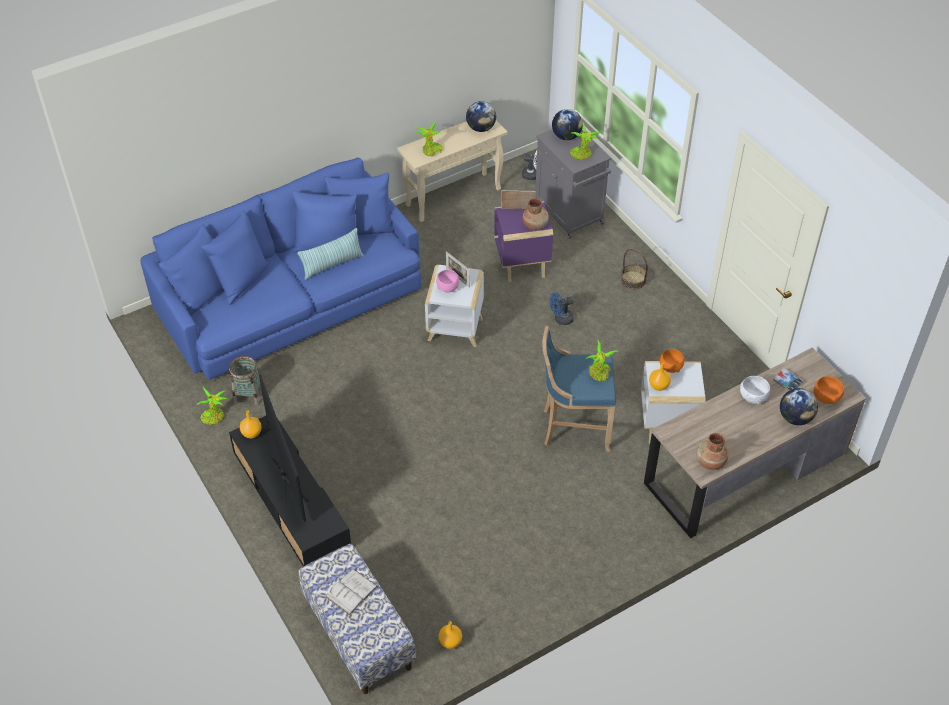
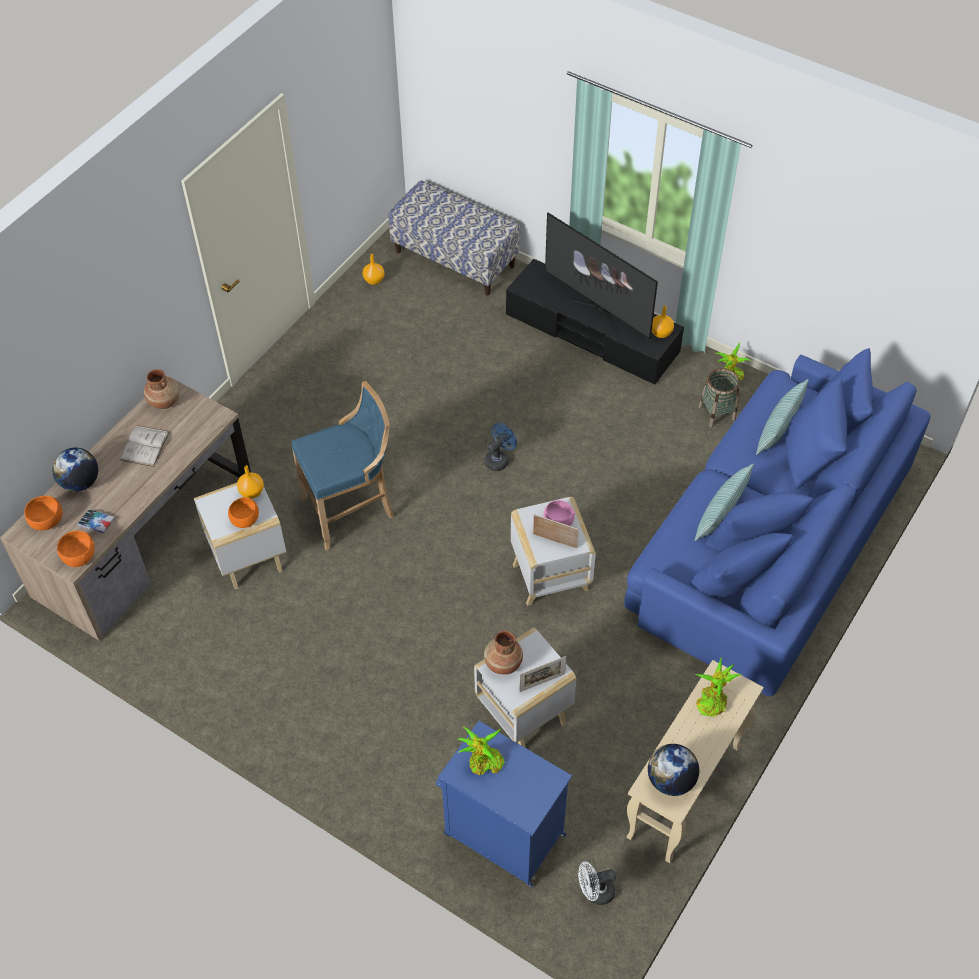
camera: 155 degrees right, 5 degrees up
(244, 301) = (778, 428): none -> pillow
(351, 591) = (461, 223): white book -> white book (145, 446)
(522, 263) = (522, 712): purple side table -> white side table
(561, 319) = (430, 644): blue fan -> blue fan (499, 459)
(566, 136) = (525, 793): globe -> none
(569, 214) = (502, 833): grey cabinet -> blue cabinet
(599, 374) = (320, 460): potted plant -> none
(633, 280) = (362, 747): basket -> none
(752, 396) = (134, 490): white bowl -> none
(804, 363) = (79, 557): none -> orange bowl

